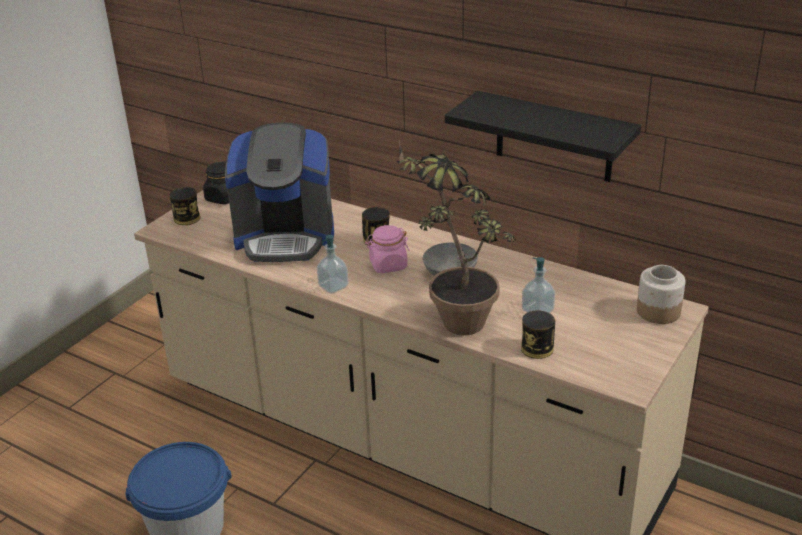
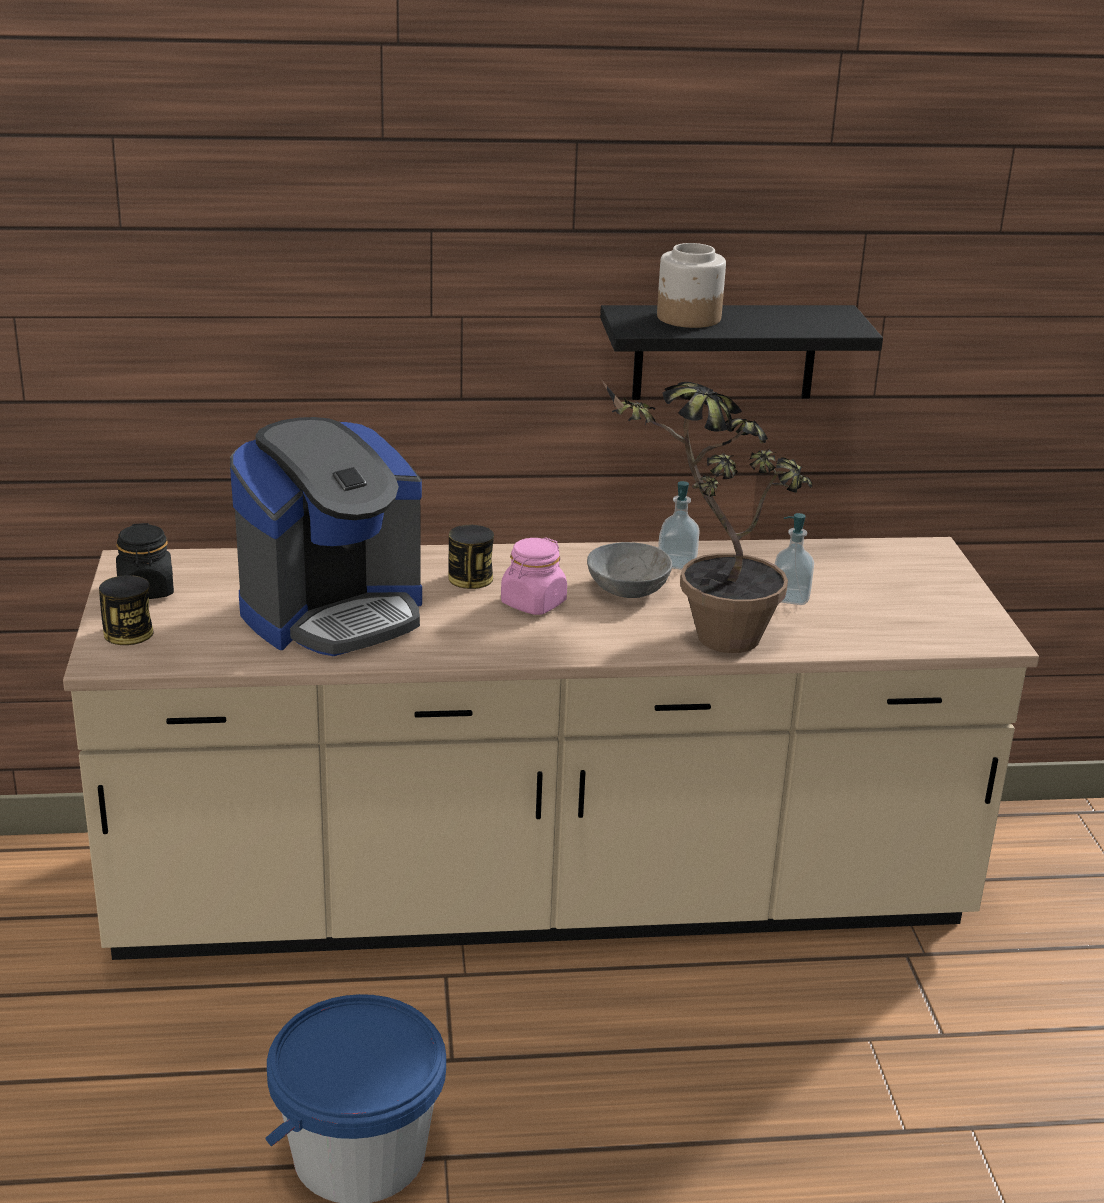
camera: 40 degrees left, 5 degrees down
(333, 286) = (499, 651): soap dispenser -> soap dispenser (677, 563)
(537, 348) = (849, 636): can -> none
(657, 312) = (913, 557): jar -> jar (688, 318)

